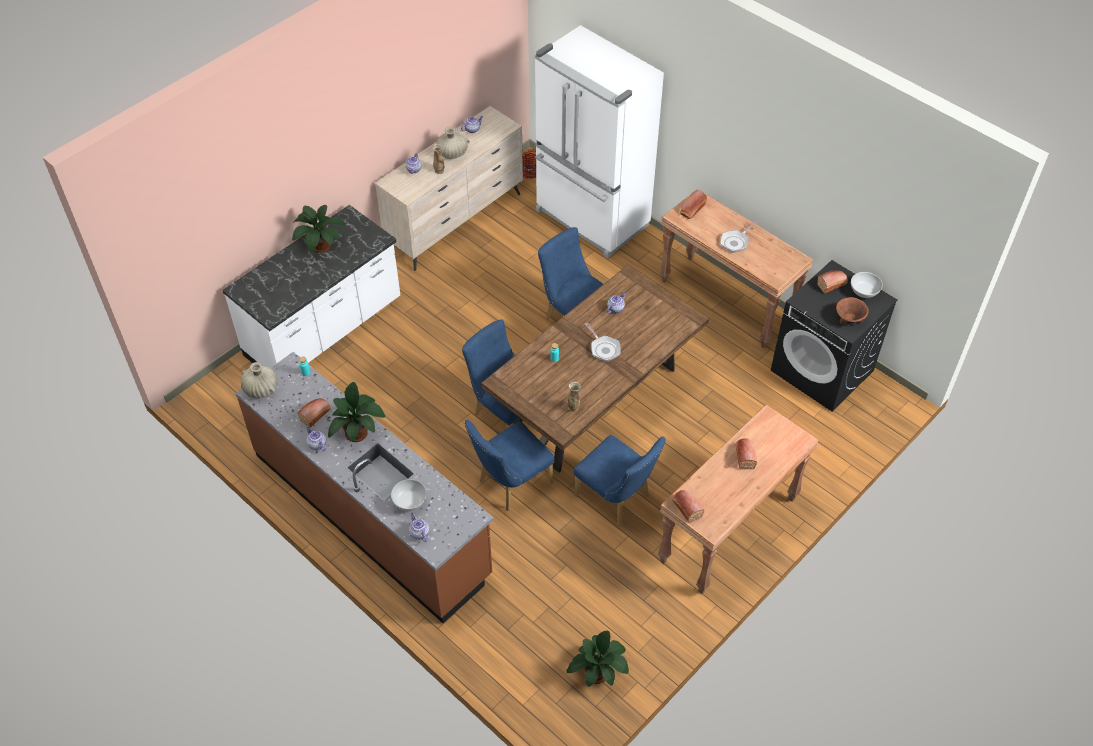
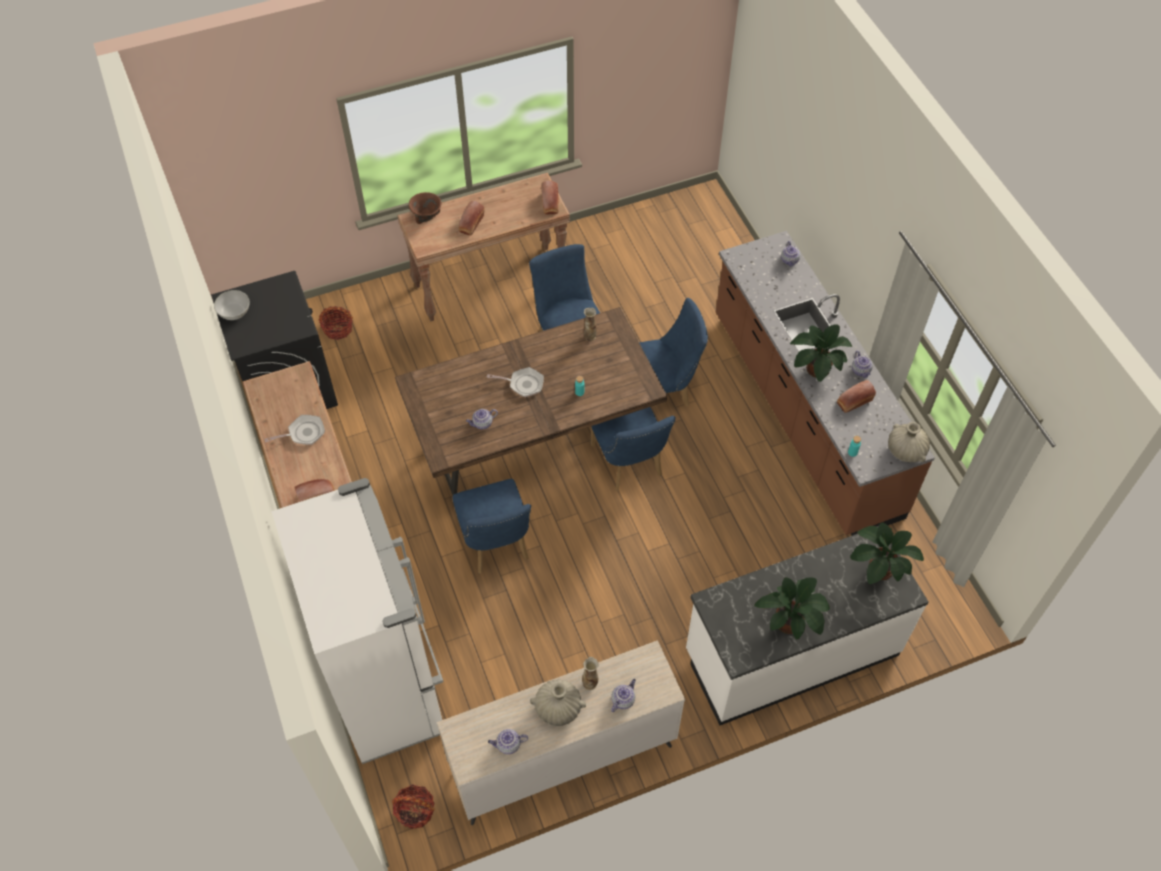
camera: 155 degrees left, 5 degrees up
(410, 502) = (788, 288): white bowl -> none
(598, 672) = (662, 226): potted plant -> potted plant (878, 568)
(604, 348) = (523, 384): frying pan -> frying pan turned 105 degrees clockwise
(826, 432) = (338, 329): none -> basket
(832, 284) = (256, 333): bread -> none
(849, 319) = (276, 292): brown bowl -> brown bowl (426, 216)

